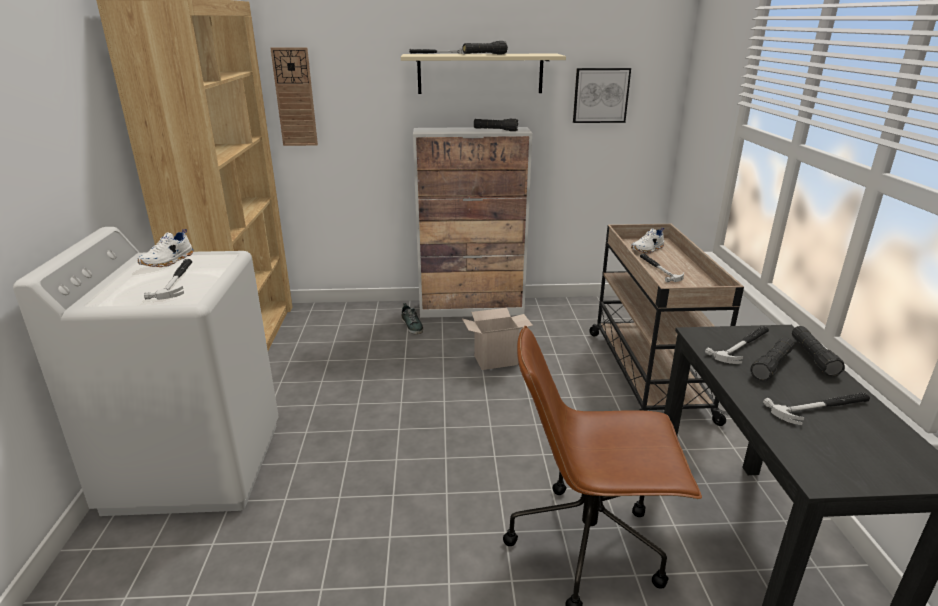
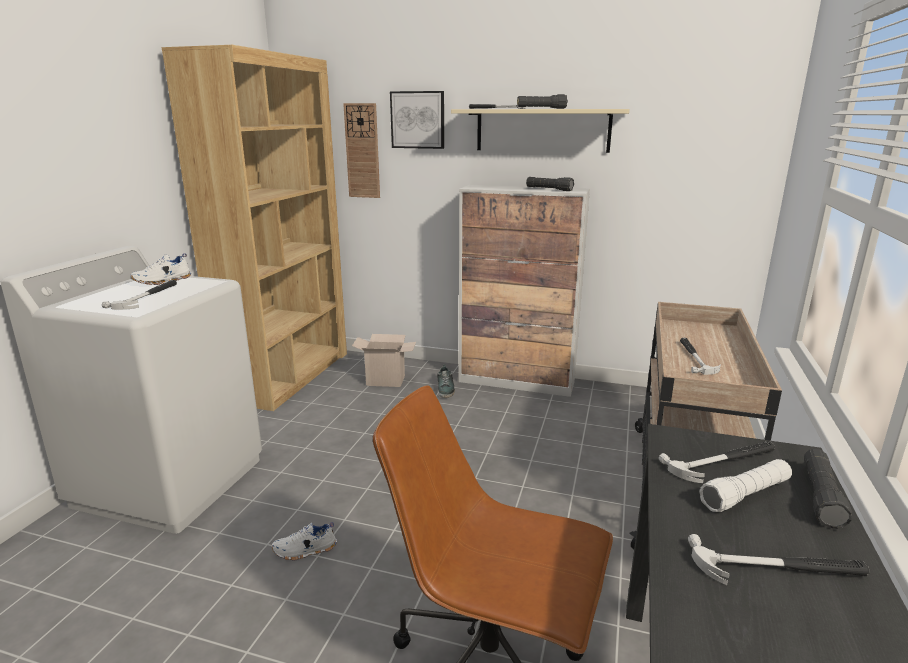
camera: 20 degrees right, 5 degrees down
(496, 360) = (511, 438): cardboard box -> cardboard box (387, 380)
(600, 95) = (680, 157): picture -> picture (418, 120)
(648, 249) = (698, 335): white shoe -> white shoe (305, 550)
(771, 366) = (745, 495): black flashlight -> white flashlight

